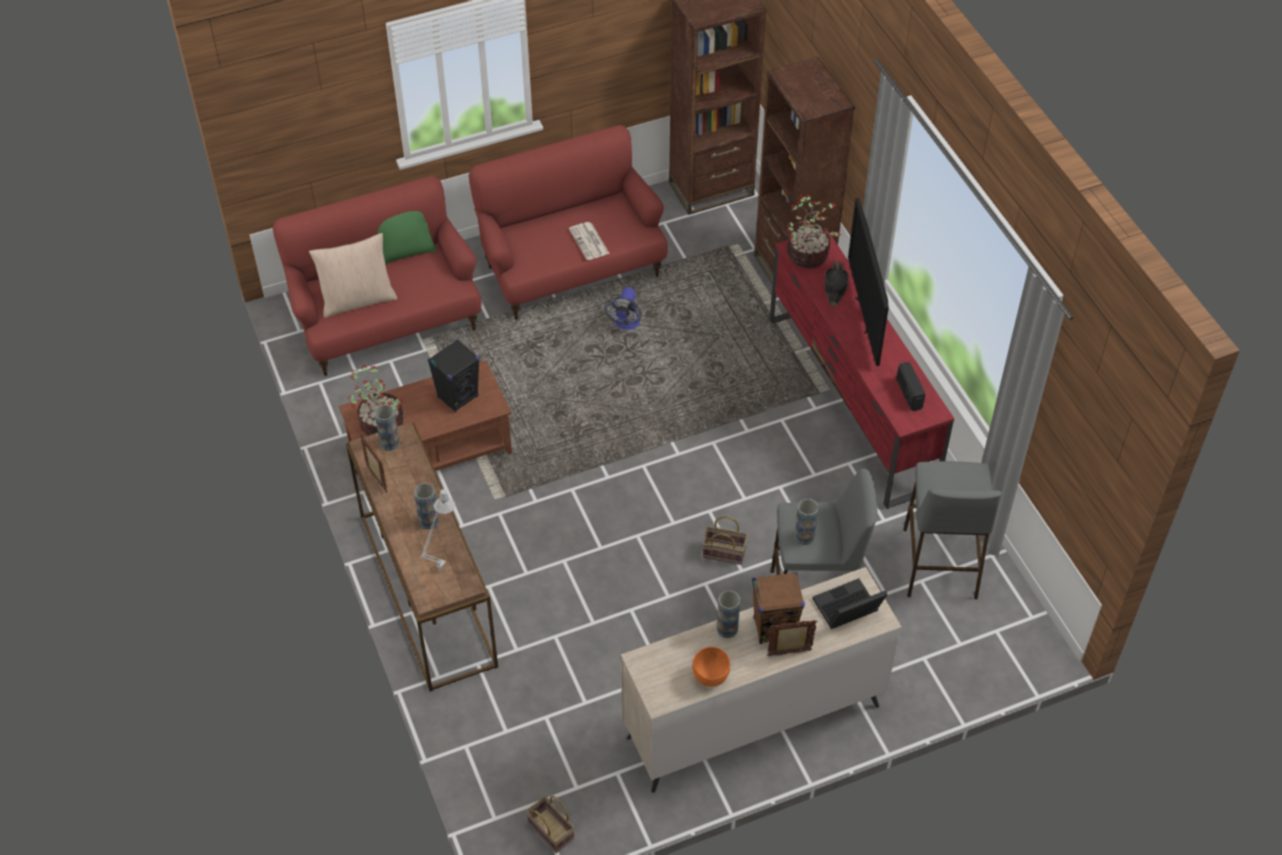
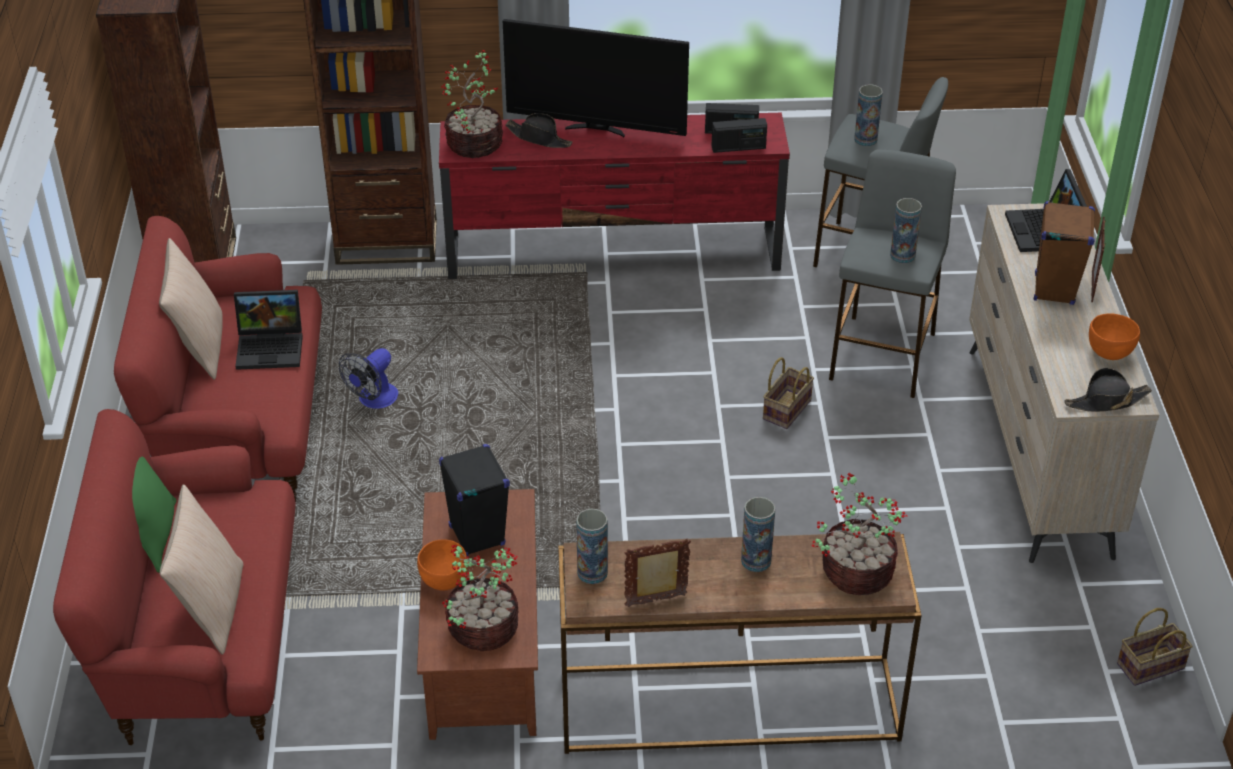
camera: 70 degrees left, 10 degrees down
(413, 394) = (444, 581): none -> orange bowl
(437, 575) = (854, 572): grey table lamp -> potted plant
(575, 209) = (199, 346): none -> beige pillow
(589, 242) = (272, 347): newspaper -> laptop
(625, 324) = (373, 400): fan -> fan turned 90 degrees clockwise
(651, 682) = (1106, 401): none -> black hat
(727, 629) = (1043, 324): vase -> vase (865, 139)
(889, 404) = (738, 147): none -> radio

